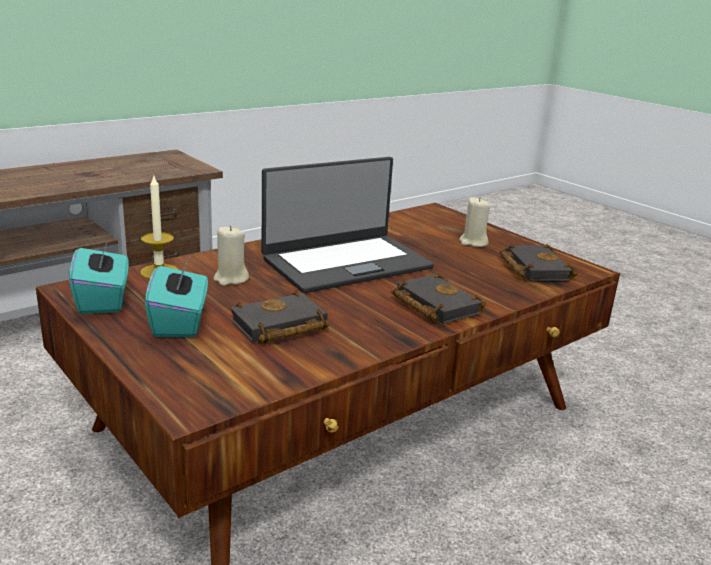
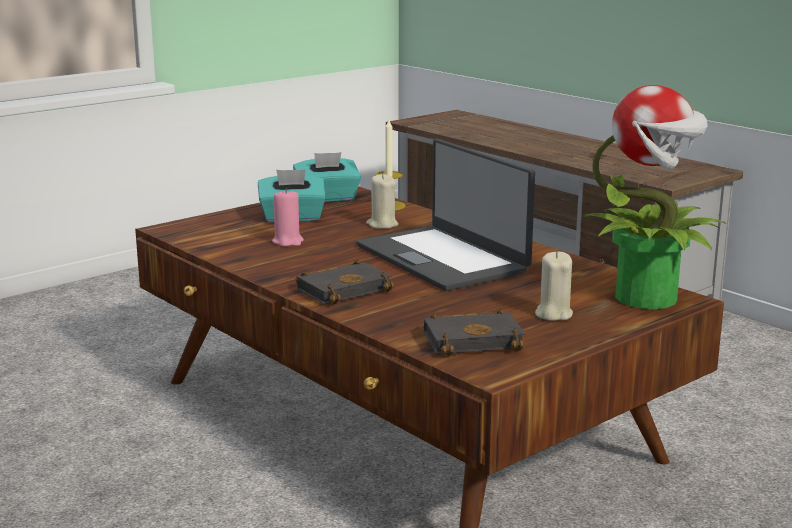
camera: 90 degrees right, 5 degrees down
(278, 327) = (288, 241): black book -> pink candle
(434, 216) = (648, 298): none -> potted plant

